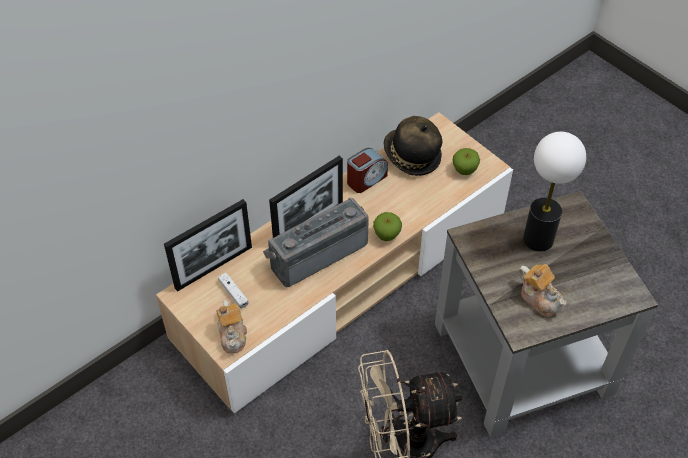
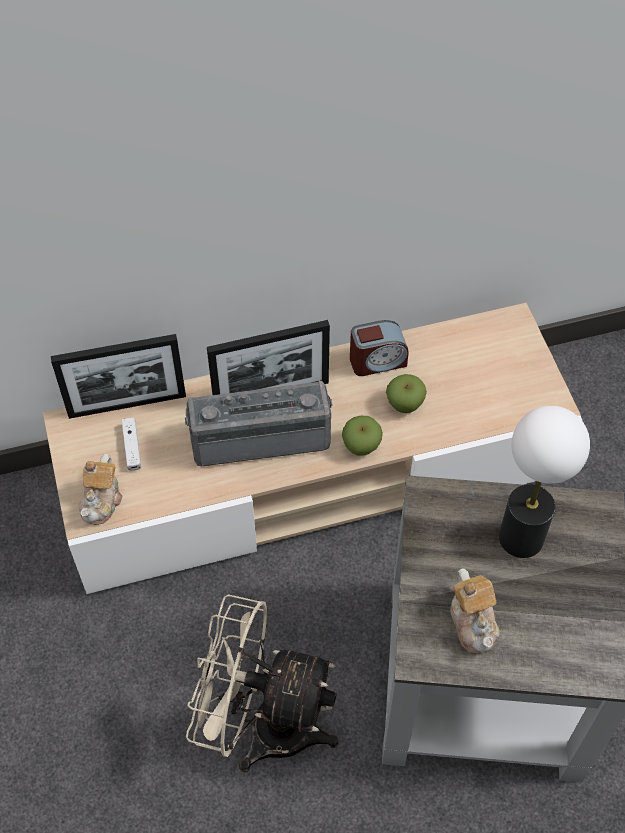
camera: 25 degrees right, 5 degrees up
(411, 157) = (453, 351): hat -> none
(464, 170) = (514, 397): apple -> apple (404, 405)

